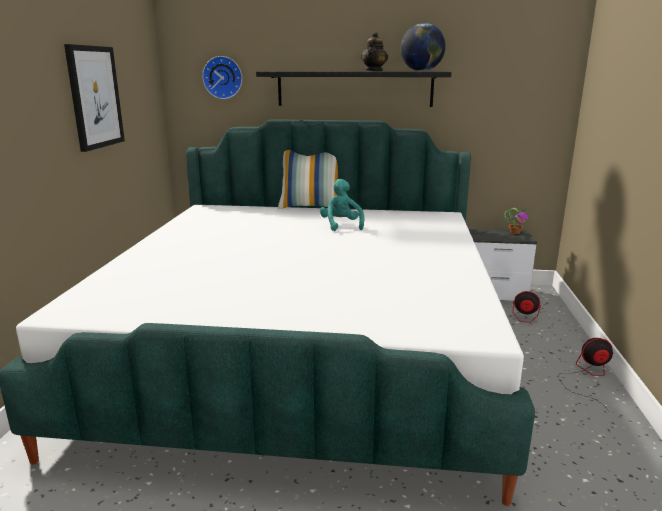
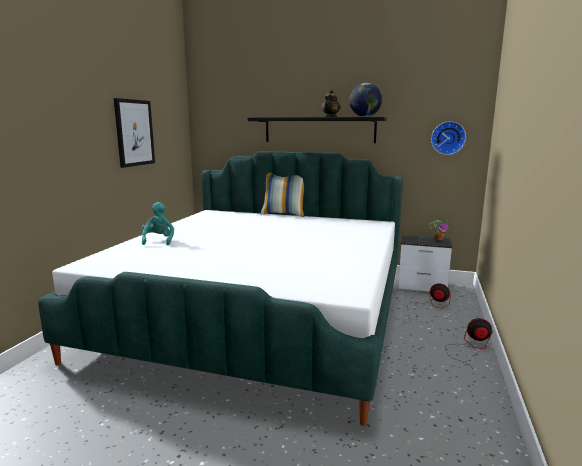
camera: 10 degrees right, 5 degrees down
(223, 77) = (229, 122): wall clock -> wall clock (448, 138)
(341, 225) = (298, 226): turquoise plush toy -> turquoise plush toy (159, 241)

